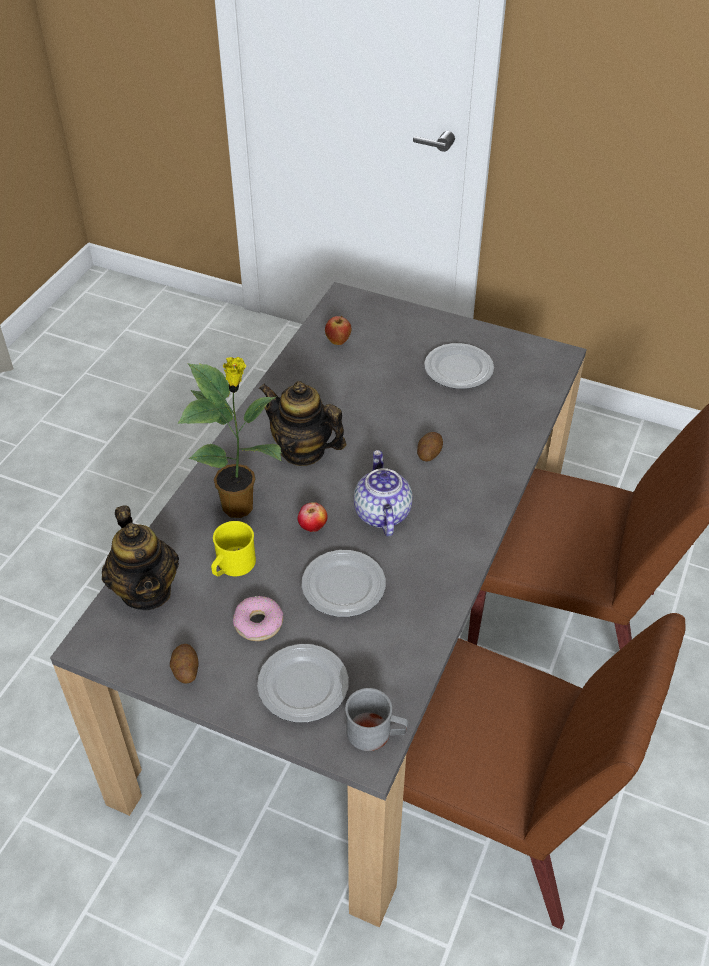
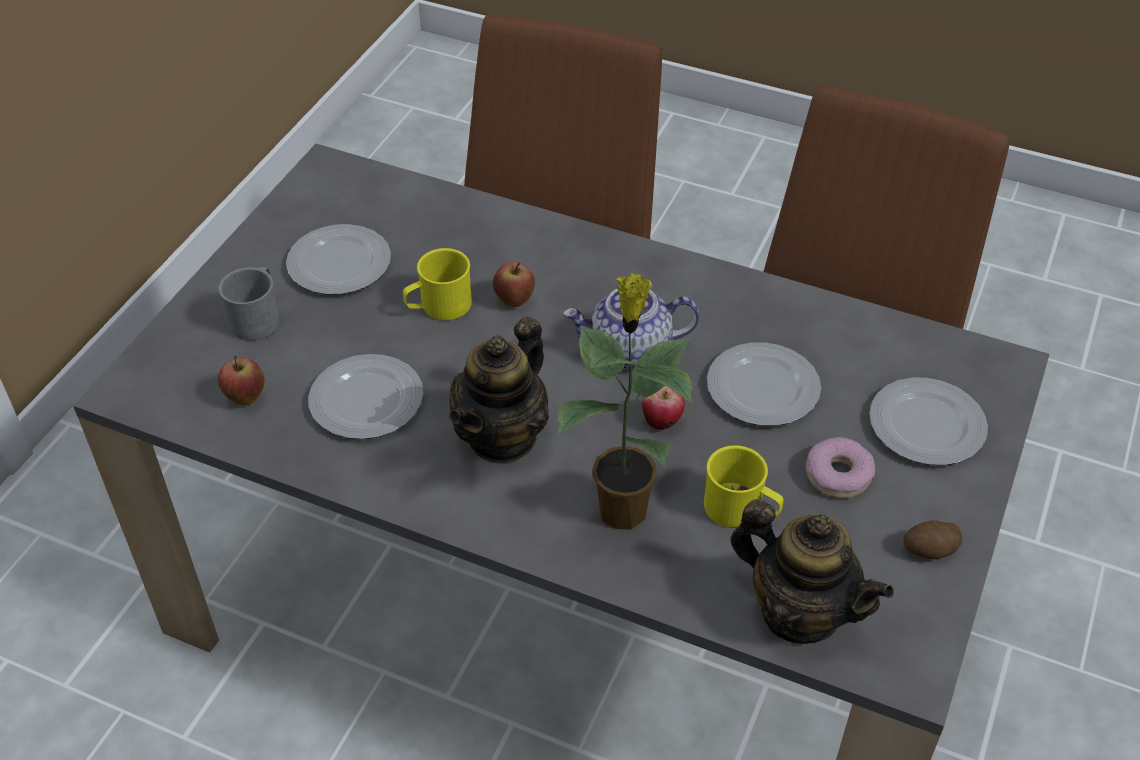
camera: 90 degrees left, 0 degrees up
(146, 590) = (799, 612): teapot -> teapot turned 60 degrees clockwise
(334, 390) = (368, 401): none -> plate
(376, 733) = (975, 359): grey mug -> grey mug (258, 317)
(420, 417) = (438, 307): none -> yellow mug
(429, 453) = (514, 301): potato -> apple

